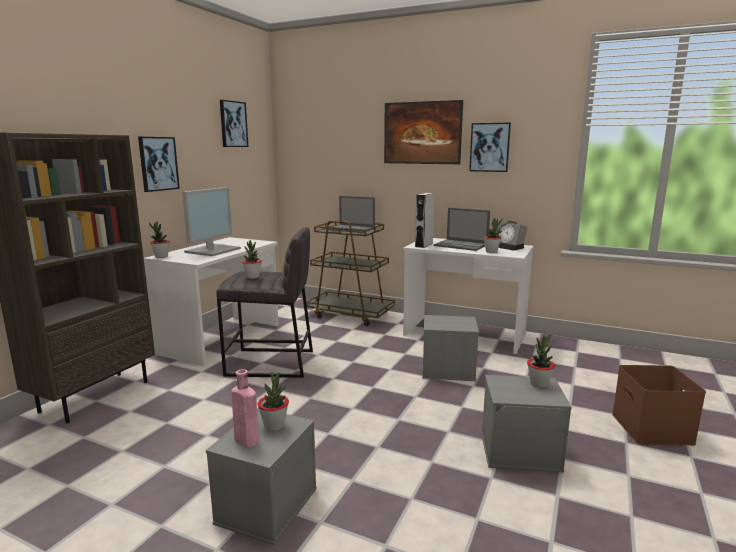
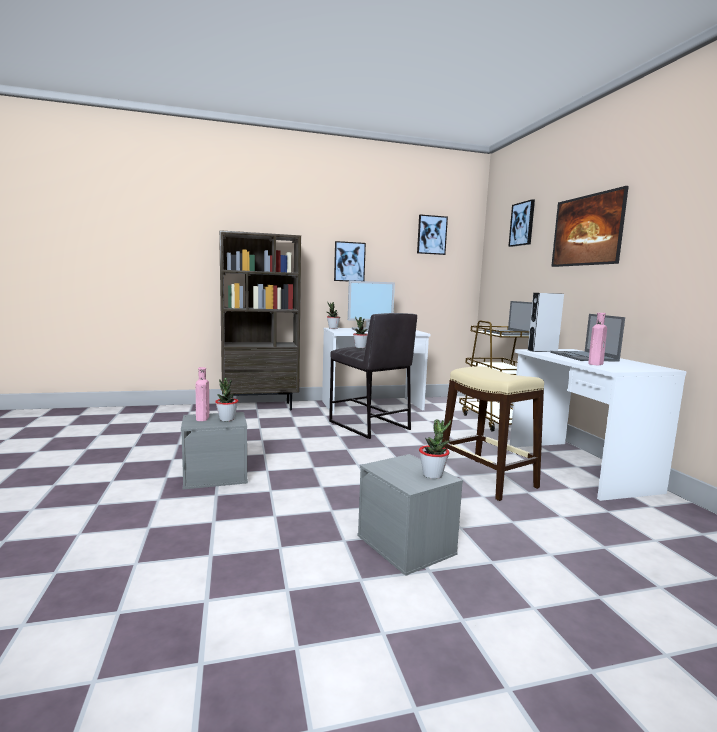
camera: 50 degrees right, 5 degrees down
(447, 370) = (486, 479): grey storage box -> beige stool
(490, 147) = (651, 240): picture -> picture (522, 224)
(491, 251) = (596, 364): potted plant -> pink bottle
(509, 247) = (640, 366): alarm clock -> none
(649, 428) = (606, 622): brown storage box -> none

